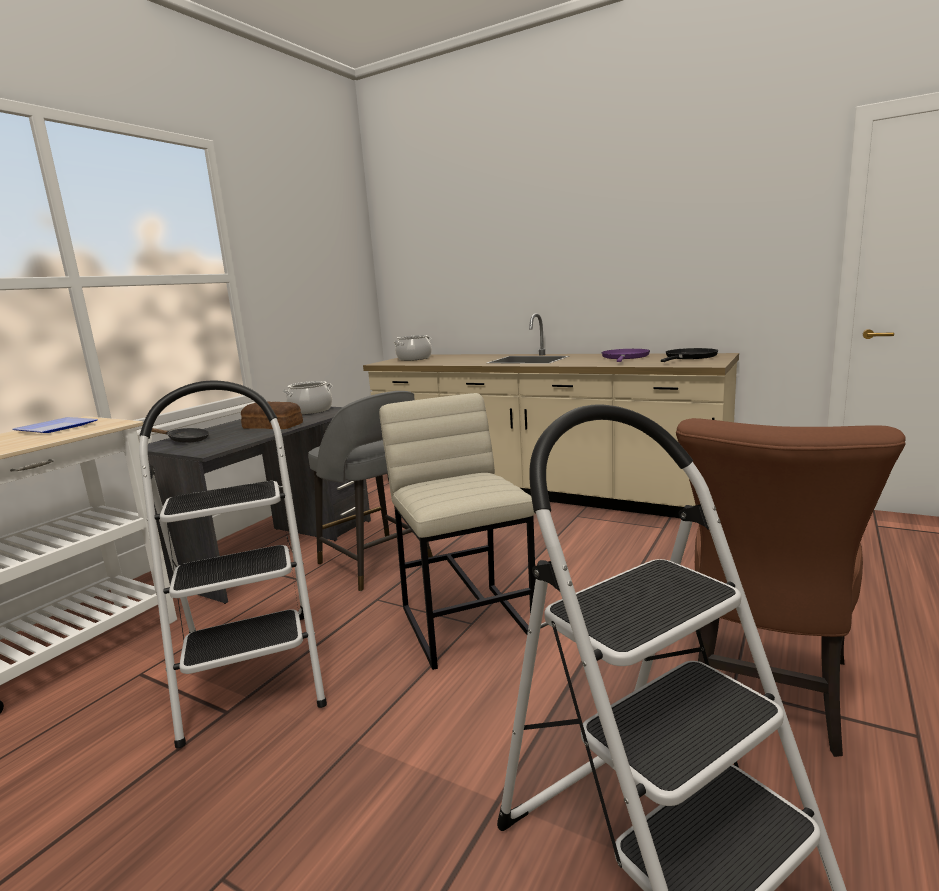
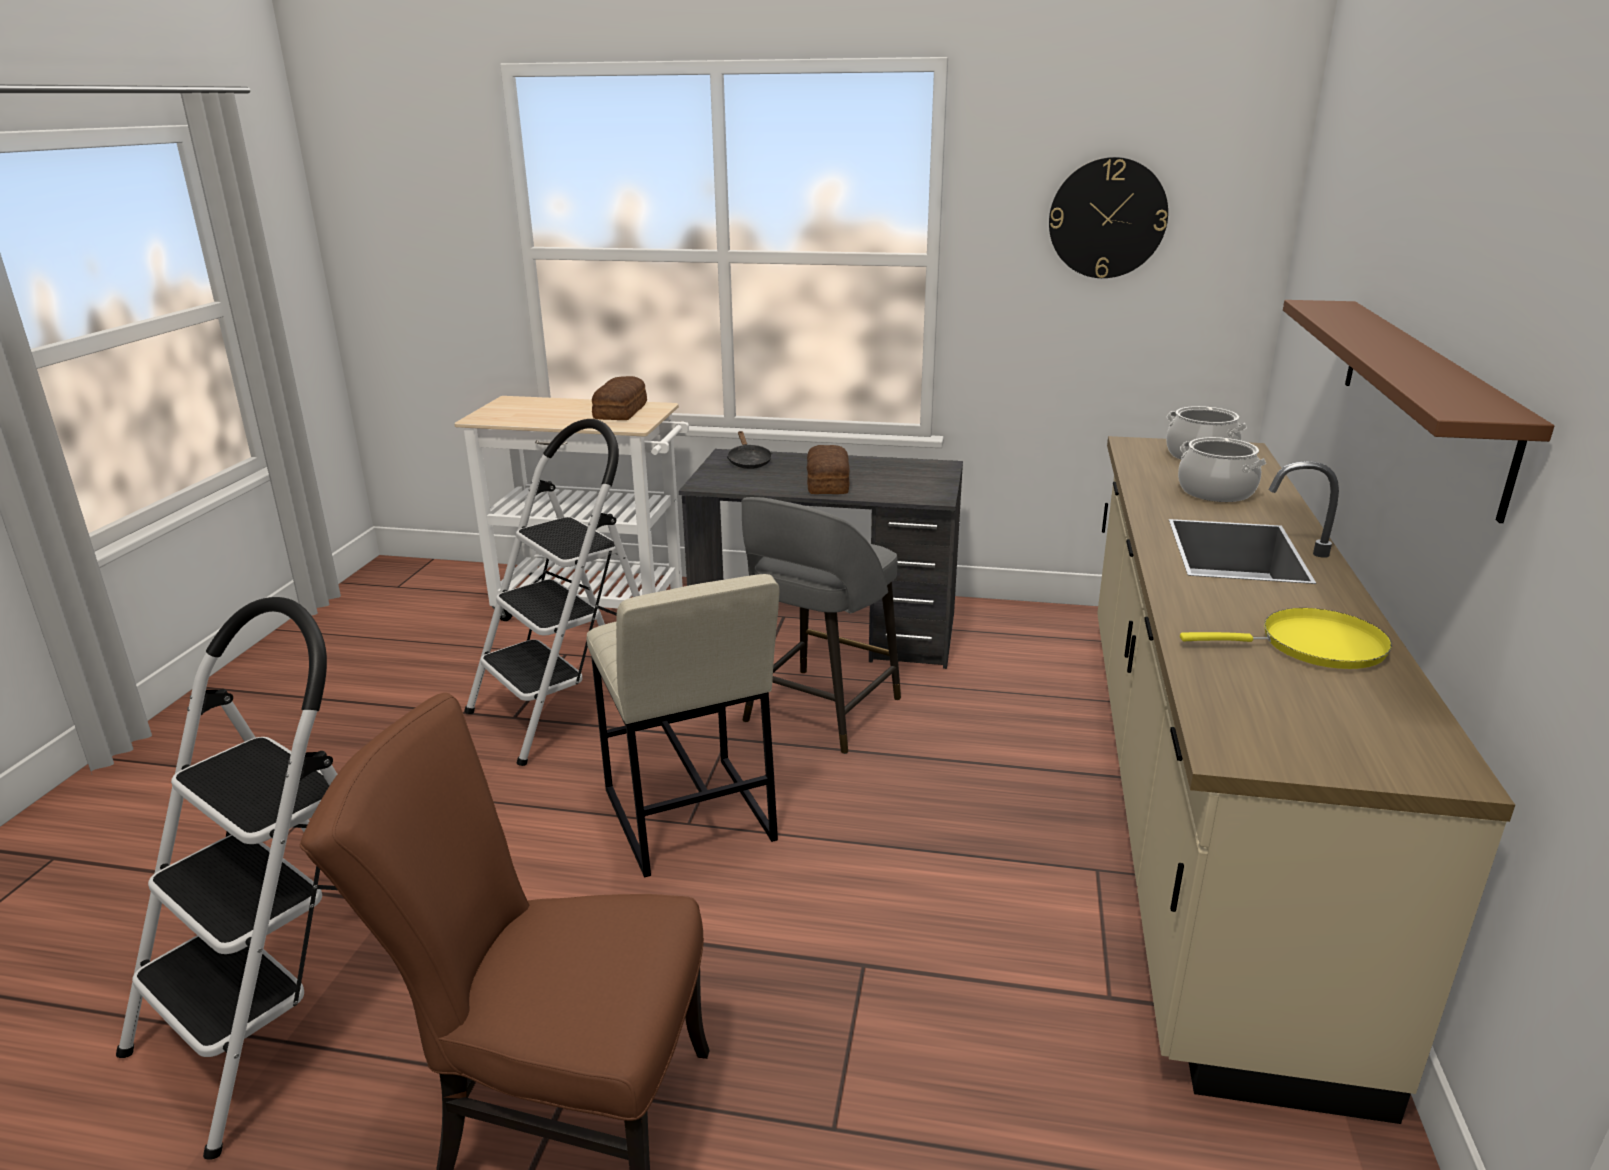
camera: 70 degrees right, 10 degrees up
(57, 427) = (622, 411): plate -> bread
(309, 250) = (1107, 218): none -> wall clock
(310, 411) = (922, 480): cooking pot -> cooking pot (1215, 492)
(465, 622) = (690, 817): beige chair -> beige chair turned 105 degrees clockwise
(573, 271) = (1421, 395): none -> brown shelf
(625, 357) = (1313, 646): purple frying pan -> yellow frying pan
(689, 357) = (1354, 726): black frying pan -> none

